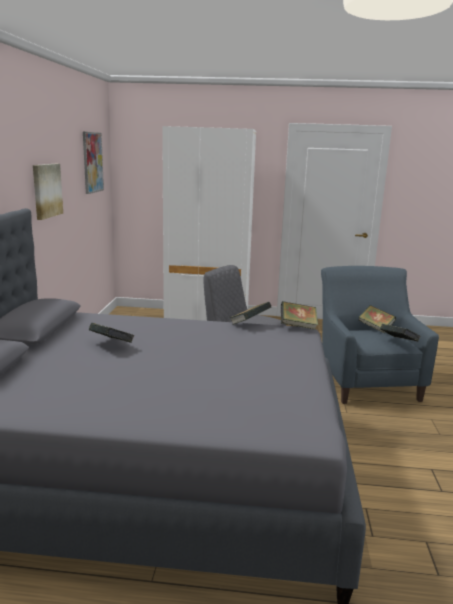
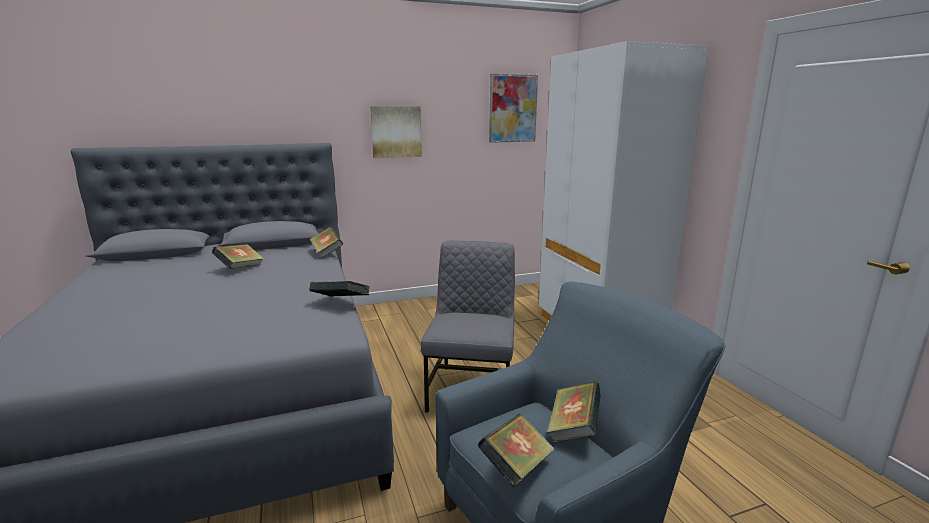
camera: 65 degrees right, 0 degrees up
(298, 326) = (352, 329): book -> book (327, 253)

